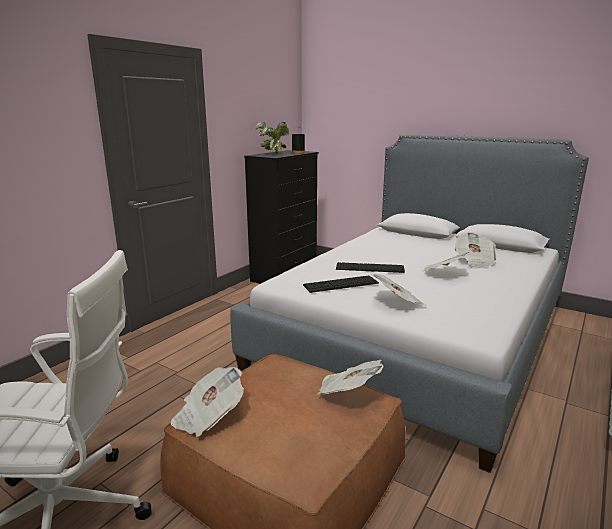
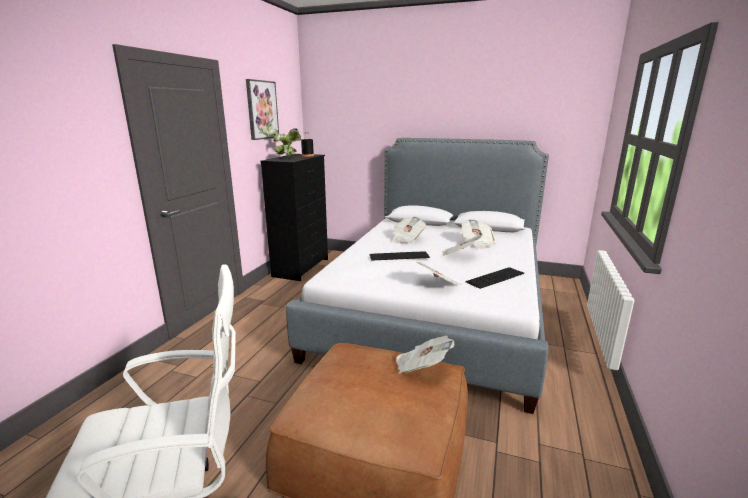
camera: 15 degrees left, 0 degrees up
(208, 416) = (309, 410): newspaper -> newspaper (407, 239)
(250, 101) = (262, 110): none -> picture
(341, 284) = (383, 273): keyboard -> keyboard (495, 277)

